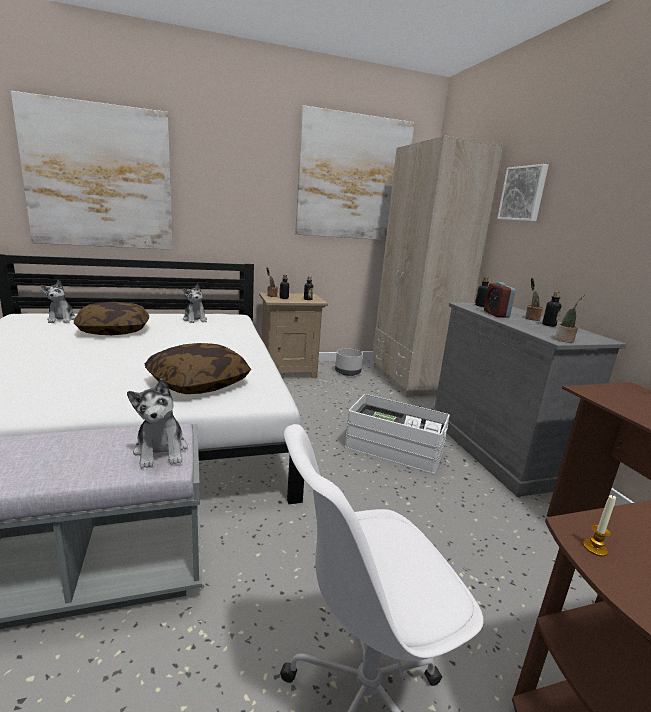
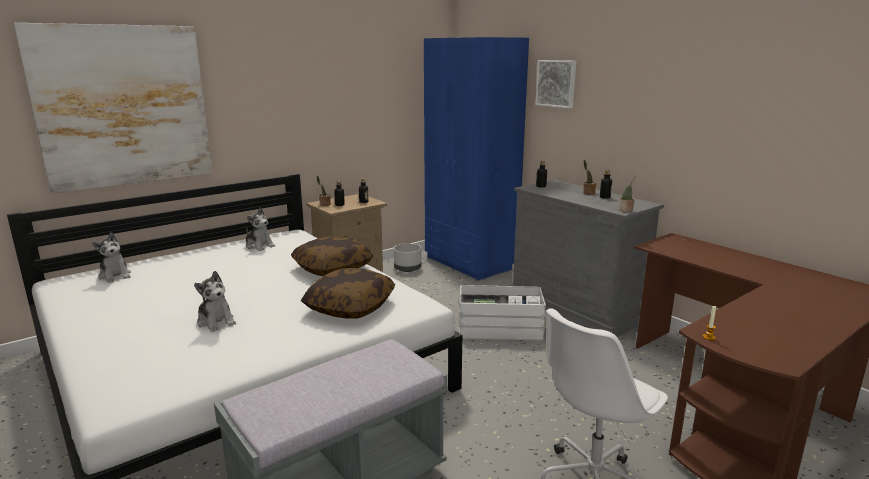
camera: 20 degrees left, 0 degrees up
(114, 330) = (194, 275): pillow -> pillow (333, 268)
(161, 451) = (401, 362): plush toy -> plush toy (216, 321)
(353, 178) = (383, 70): picture -> none
(410, 380) = (470, 263): beige wardrobe -> blue wardrobe
(496, 314) = (561, 194): alarm clock -> none

